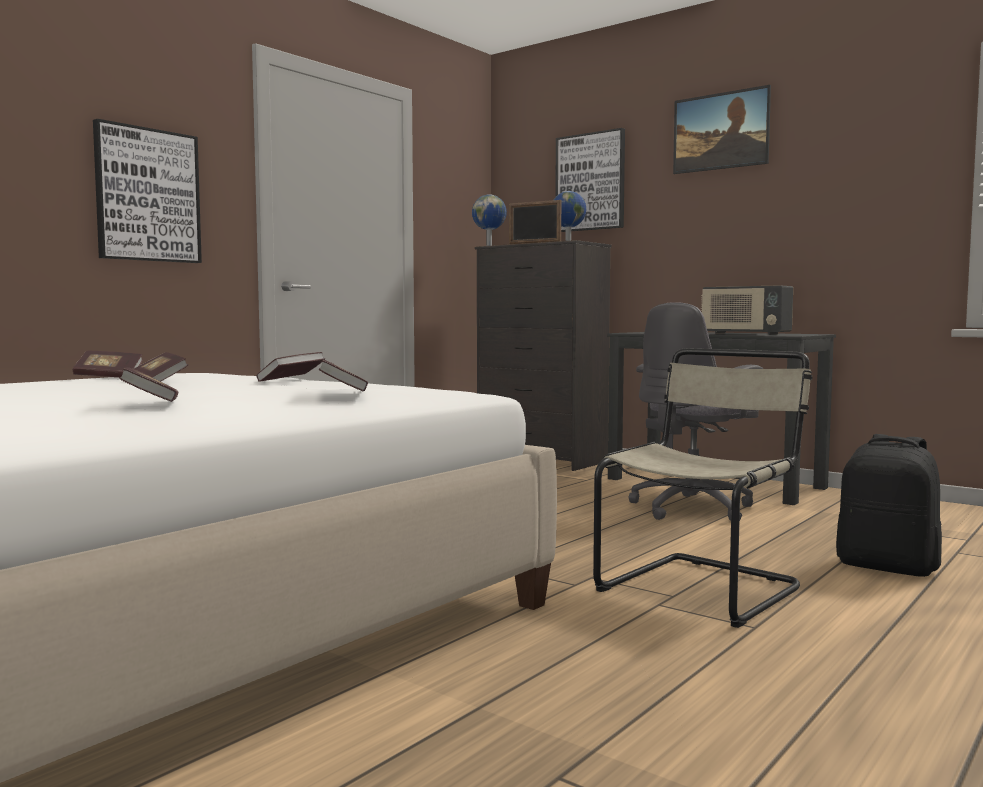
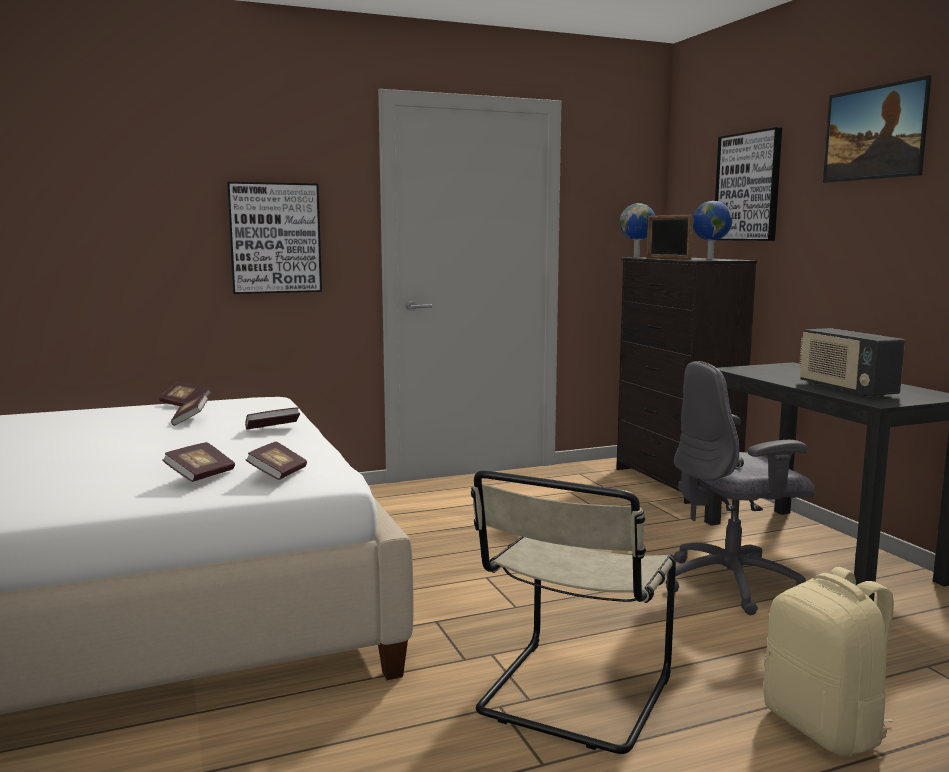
camera: 30 degrees right, 5 degrees up
(151, 404) = (63, 472): book -> book (278, 474)
(703, 588) = (572, 698): beige chair -> beige chair turned 135 degrees clockwise
(888, 567) = (825, 727): black backpack -> beige backpack

